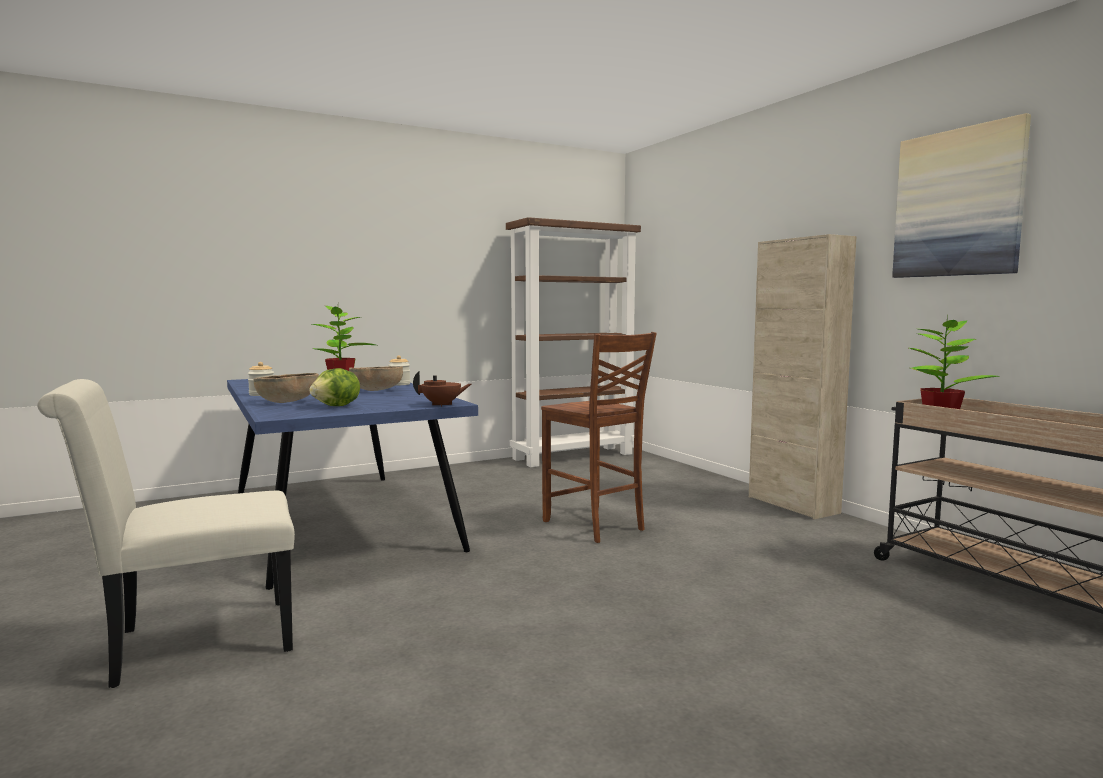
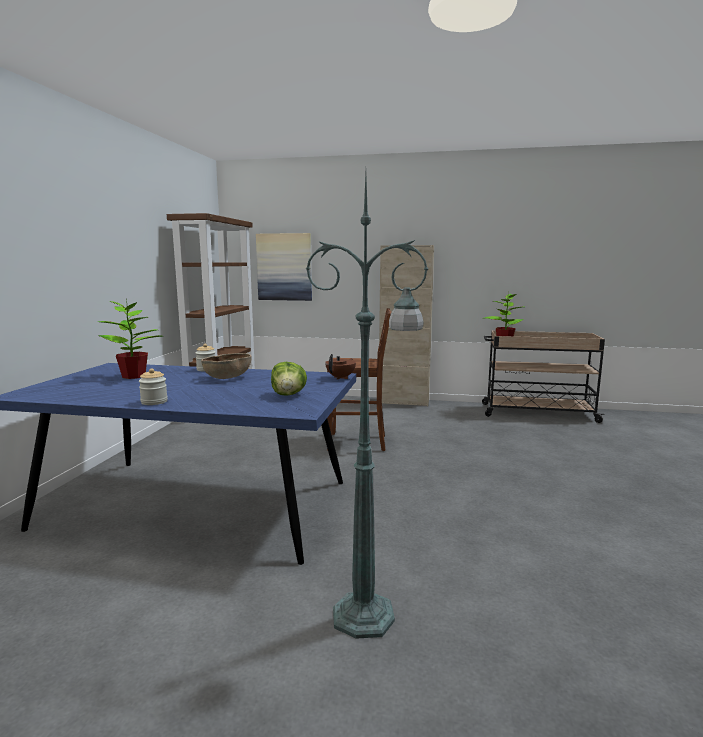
camera: 50 degrees left, 5 degrees up
(190, 643) = (367, 616): white chair -> green floor lamp
(288, 402) = (229, 401): brown bowl -> none
(958, 203) = (491, 234): picture -> picture (284, 267)

